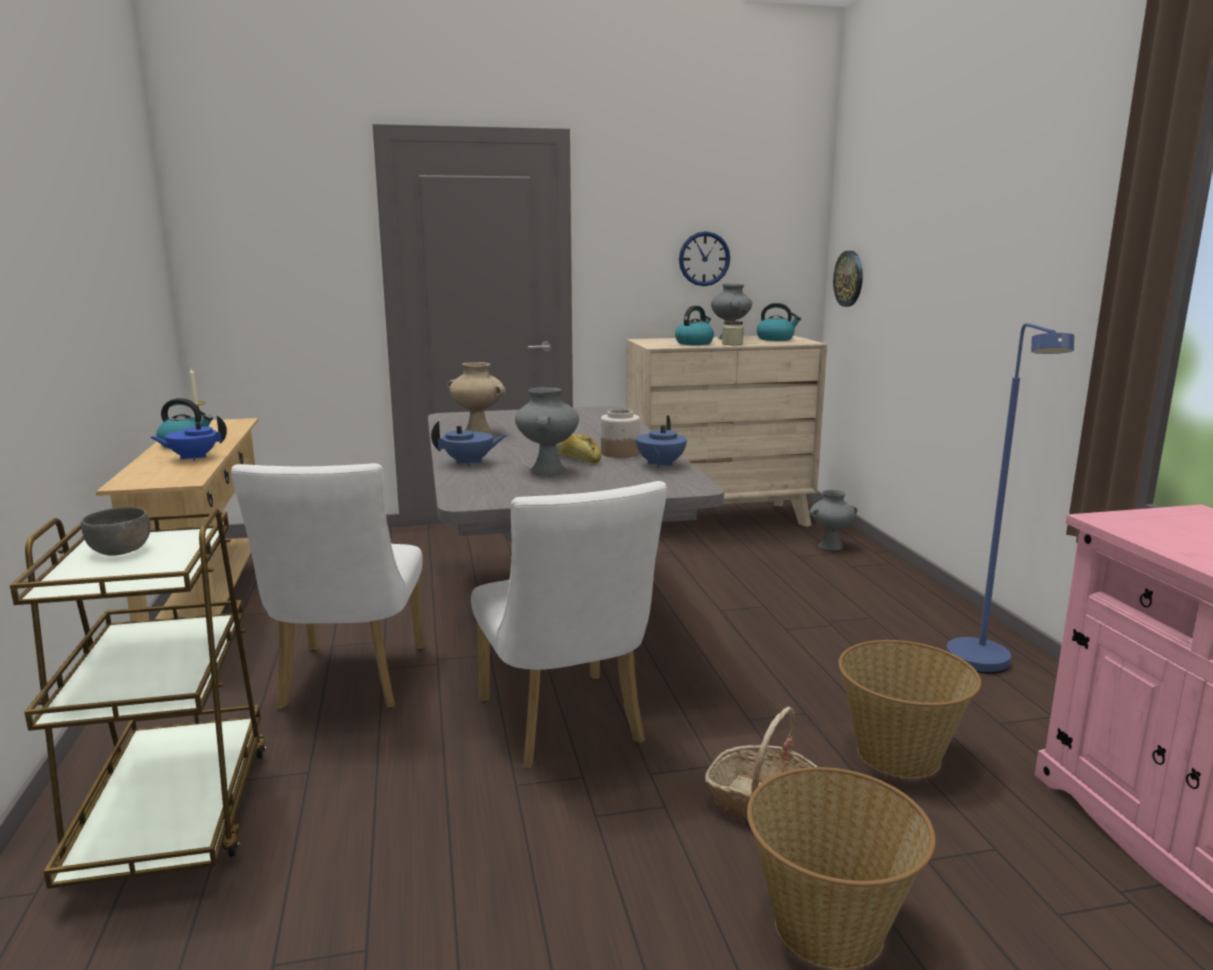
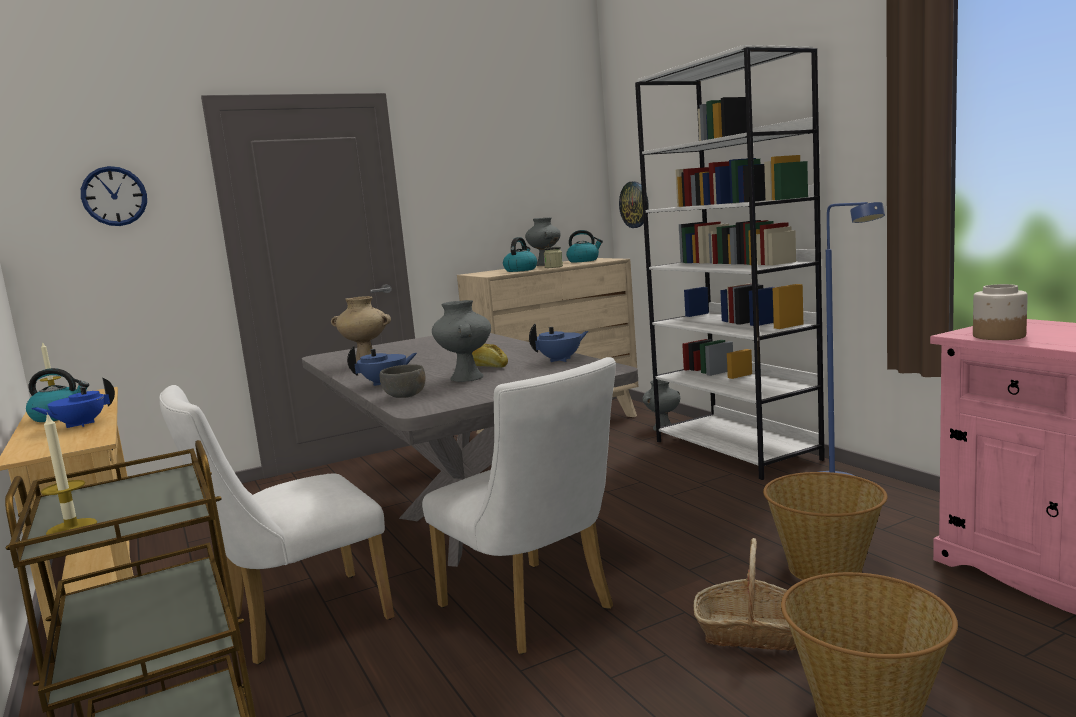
camera: 15 degrees left, 5 degrees down
(81, 574) = (72, 528): none -> candle
(120, 550) = (96, 501): grey bowl -> grey bowl (405, 395)
(348, 683) = (296, 621): white chair -> white chair turned 75 degrees clockwise
(619, 453) = (515, 358): jar -> jar (998, 336)
(660, 465) = (560, 360): blue teapot -> blue teapot turned 120 degrees counterclockwise
(704, 258) = (512, 199): wall clock -> wall clock (114, 196)
(896, 590) = (736, 450): none -> white bookcase

